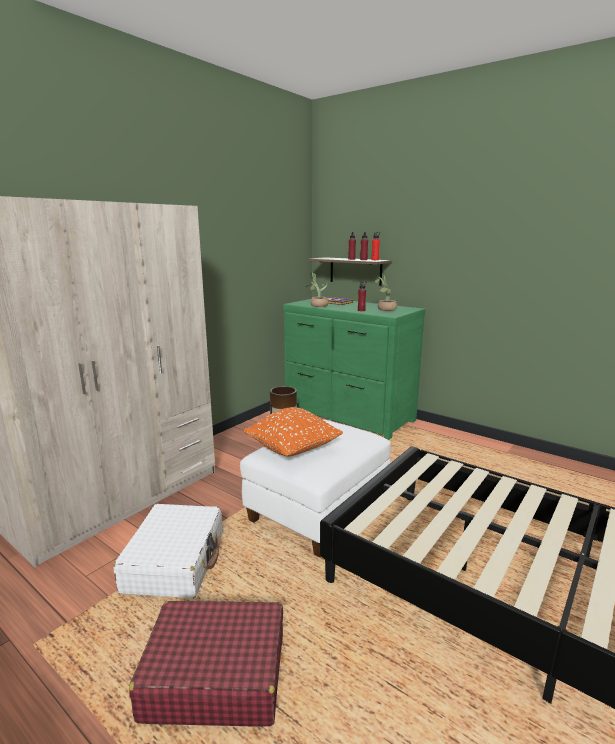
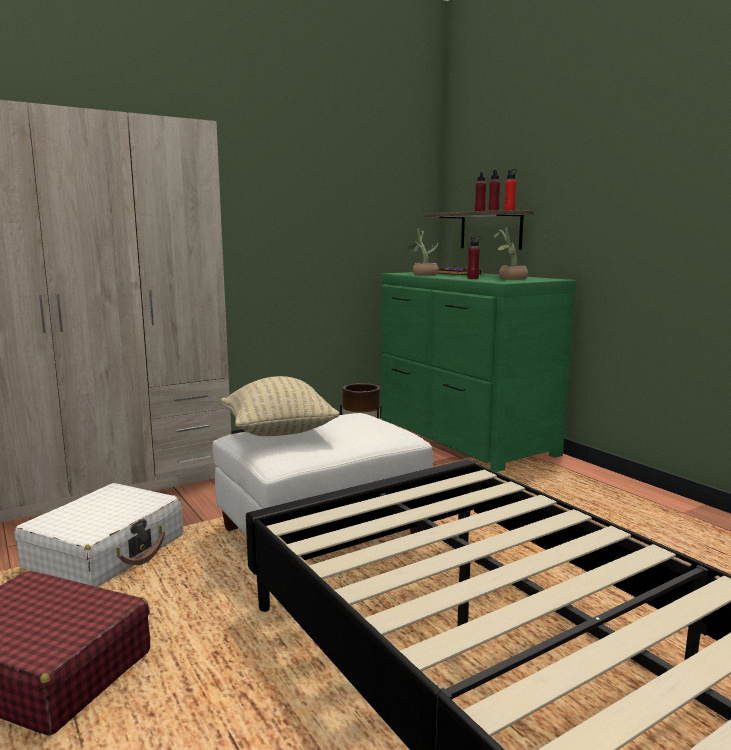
camera: 20 degrees right, 5 degrees down
(293, 450) = (278, 434): orange pillow -> beige pillow

